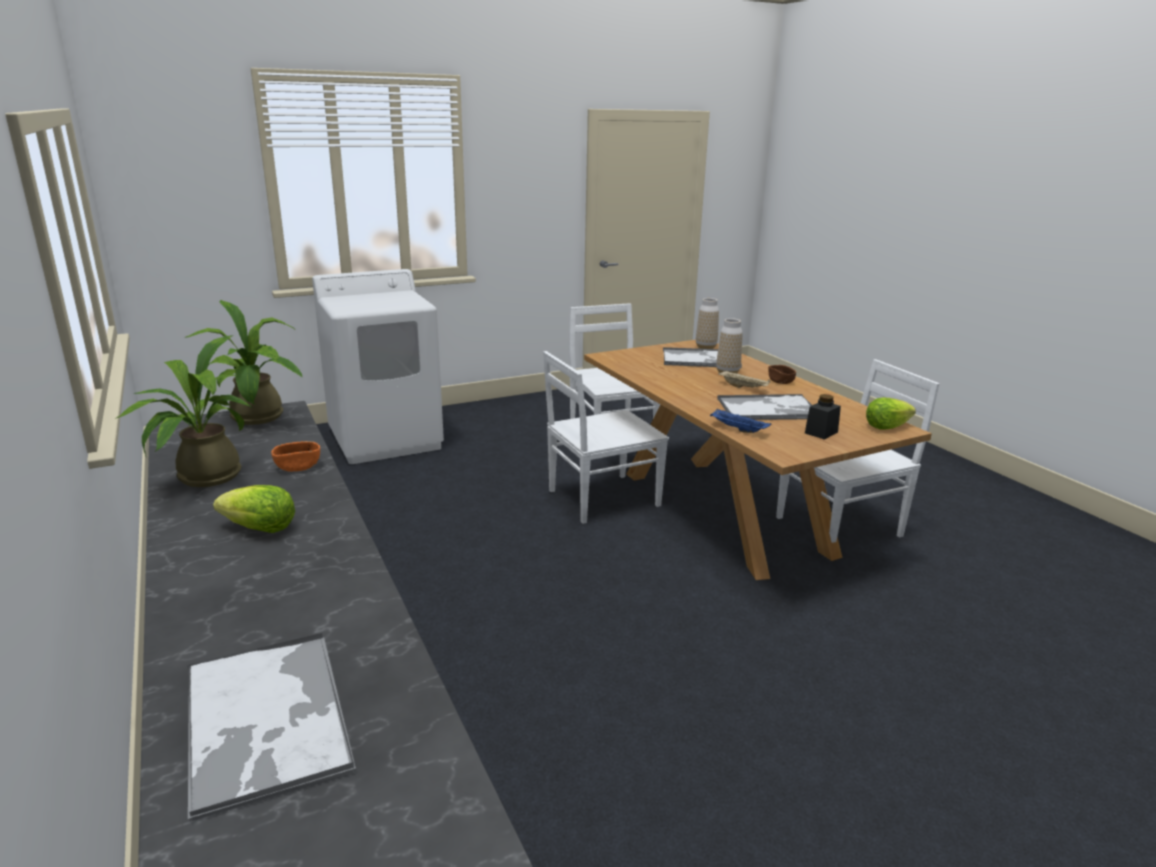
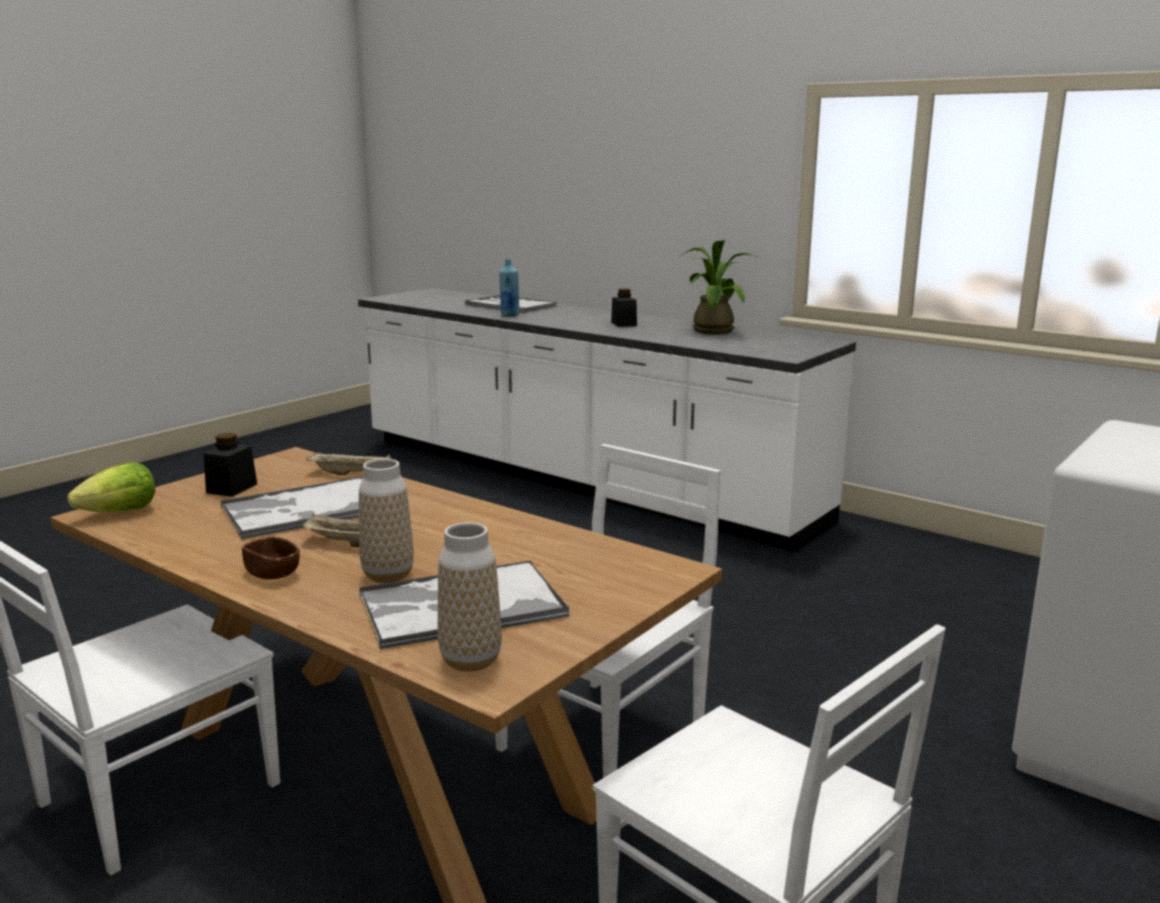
camera: 155 degrees right, 5 degrees down
(258, 419) = (784, 350): potted plant -> none
(260, 529) = (623, 324): lettuce -> black jar
(298, 467) = (674, 338): orange bowl -> none
(359, 634) = (509, 315): none -> blue bottle
(737, 429) = (352, 474): blue tray -> beige tray

